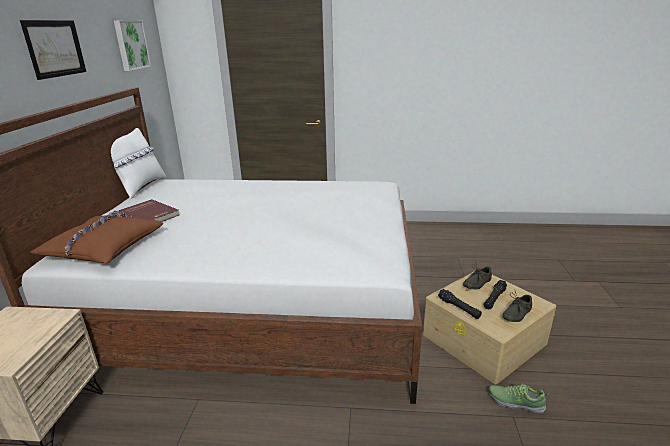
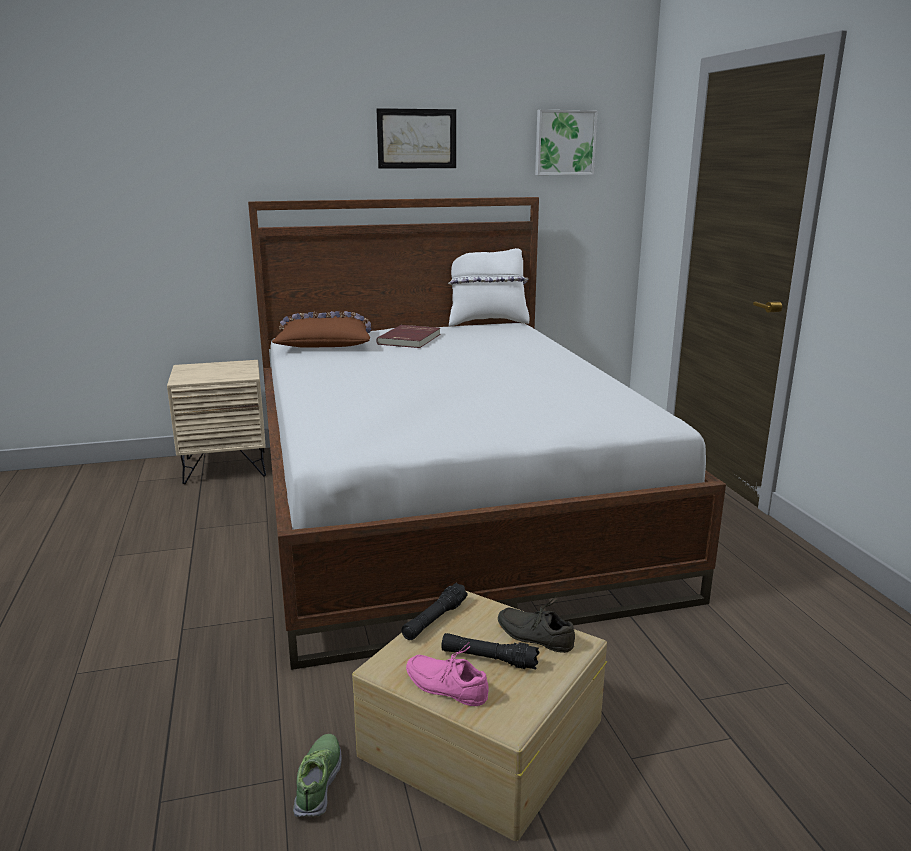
camera: 70 degrees right, 5 degrees down
(515, 313) = (448, 685): grey shoe -> pink shoe

